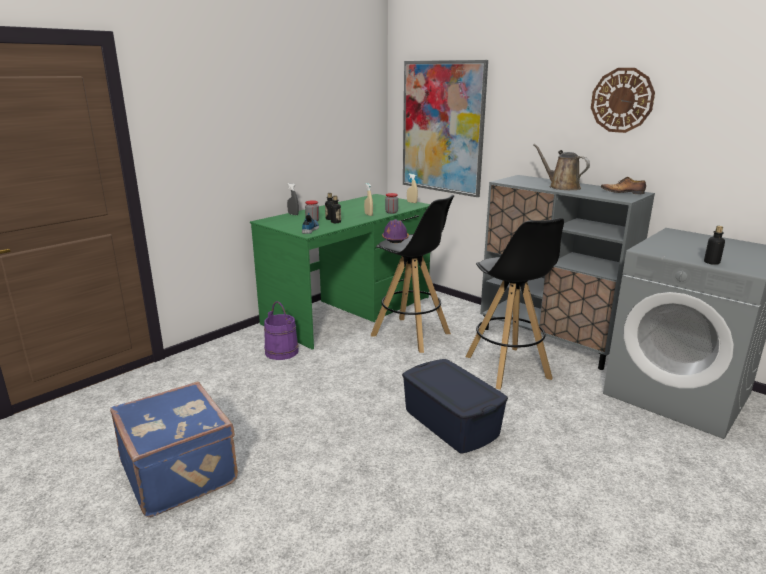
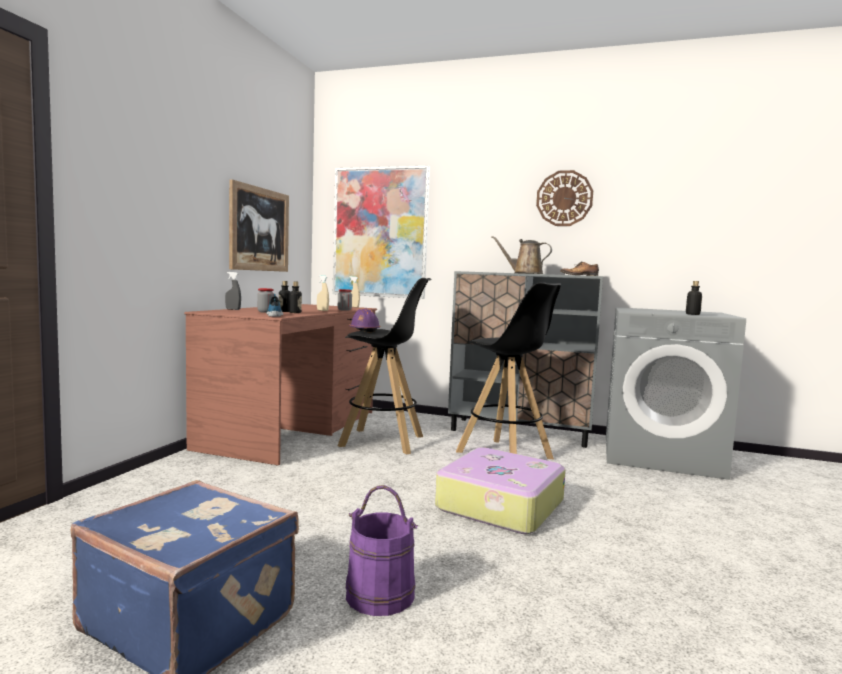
camera: 25 degrees left, 15 degrees down
(282, 351) = (240, 471): purple bucket -> purple bucket (380, 594)
(324, 136) = (259, 229): none -> picture
(349, 310) = (293, 429): green desk -> brown desk
(450, 422) = (498, 505): blue storage box -> suitcase

